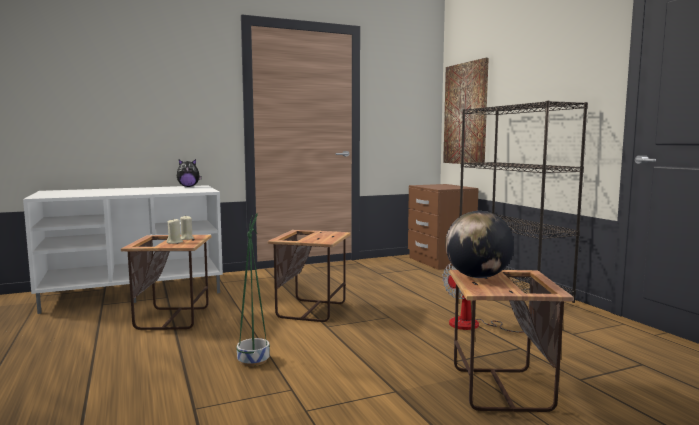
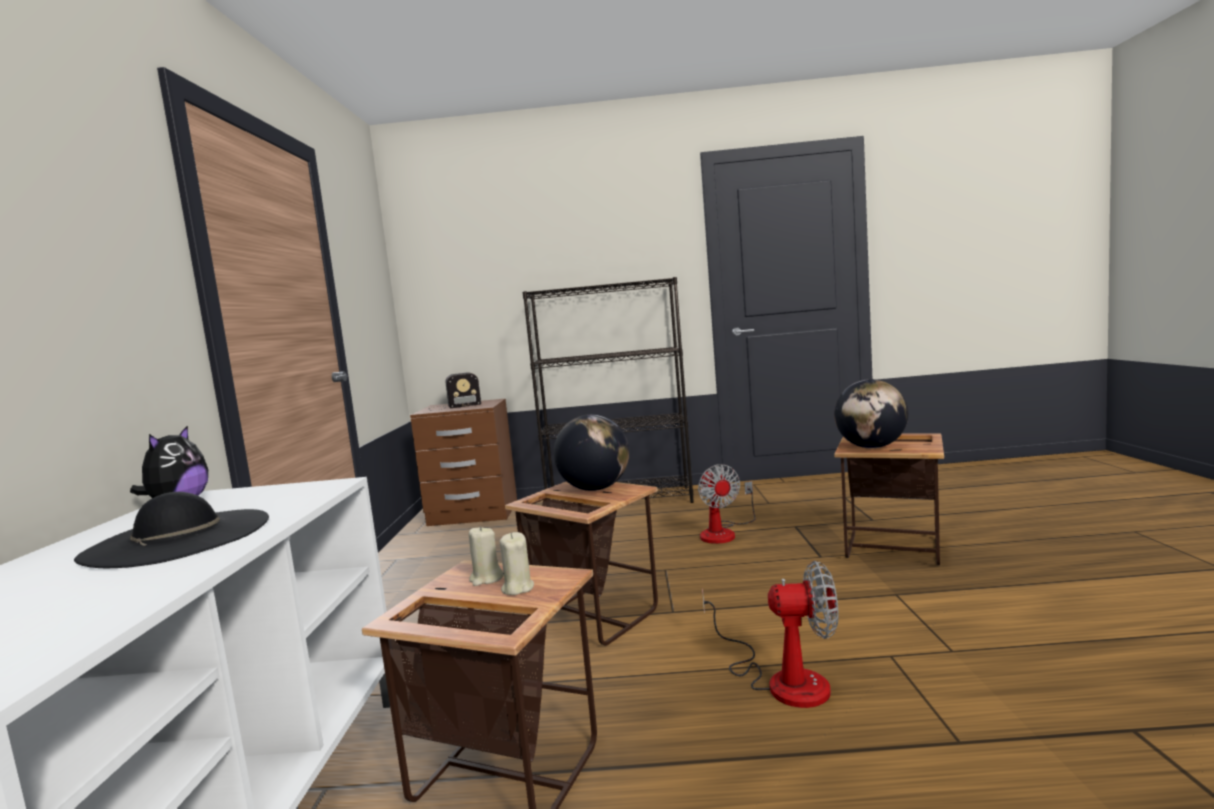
camera: 65 degrees left, 0 degrees up
(144, 191) = (178, 538): none -> black hat
(254, 360) = (782, 679): green planter -> fan
(323, 236) = (595, 489): none -> globe
(439, 186) = (453, 406): none -> radio
(465, 114) = (456, 301): picture -> none

